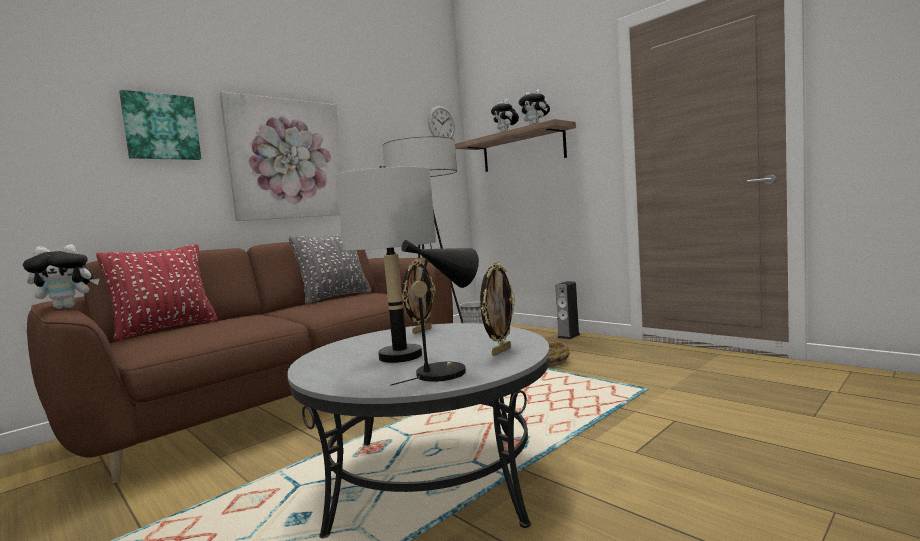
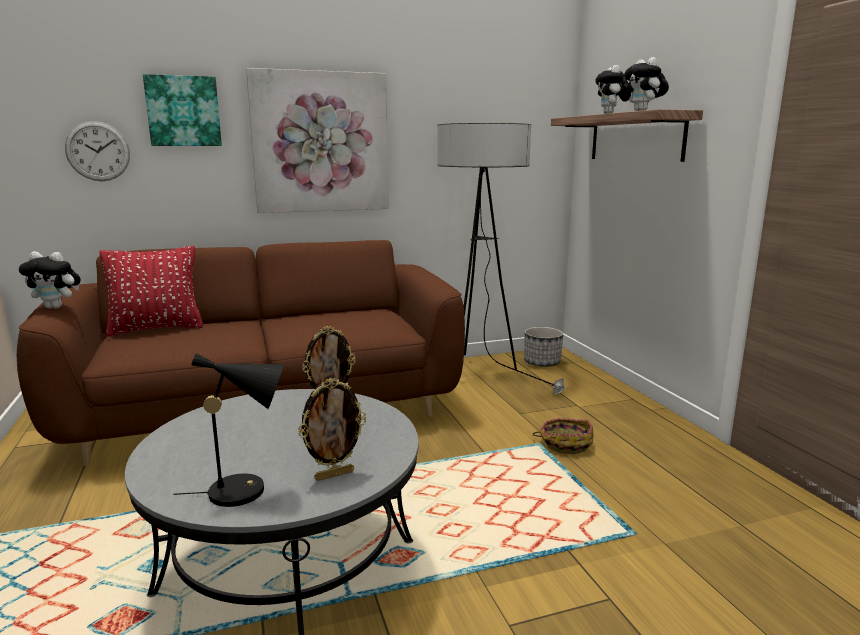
camera: 25 degrees right, 10 degrees up
(335, 297) = (339, 313): grey pillow -> none
(400, 356) = (250, 446): grey table lamp -> none
(441, 124) = (541, 88): wall clock -> wall clock (98, 151)
(568, 336) = (638, 408): speaker -> none

